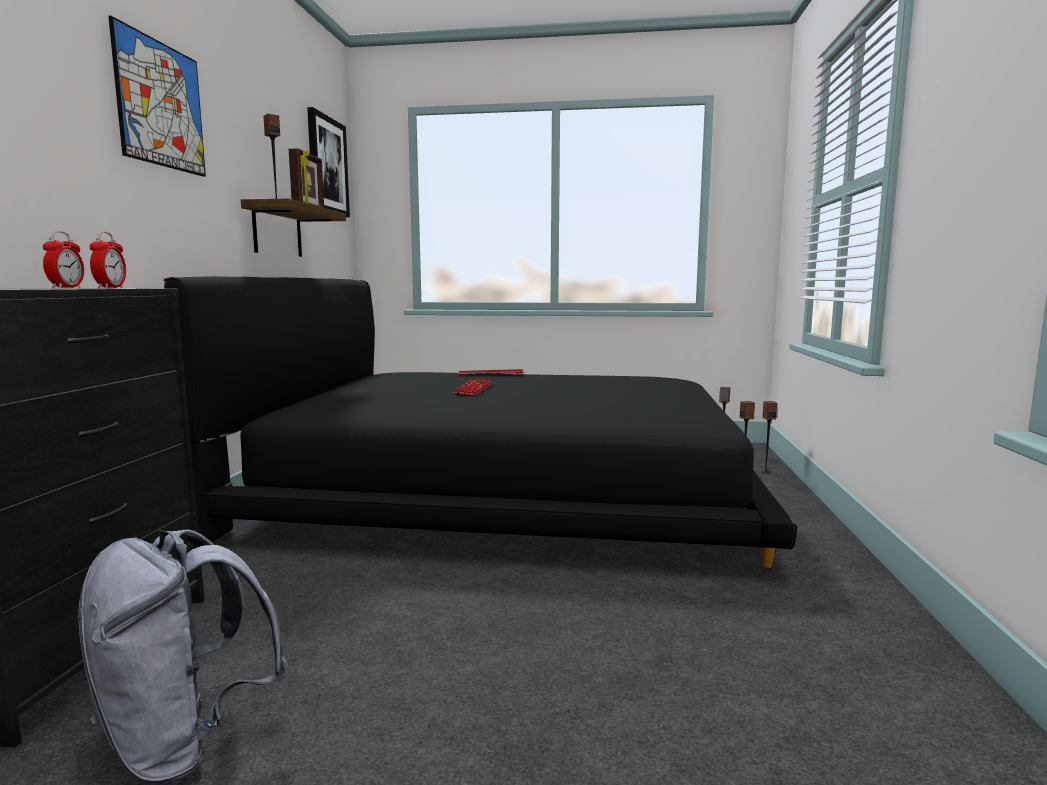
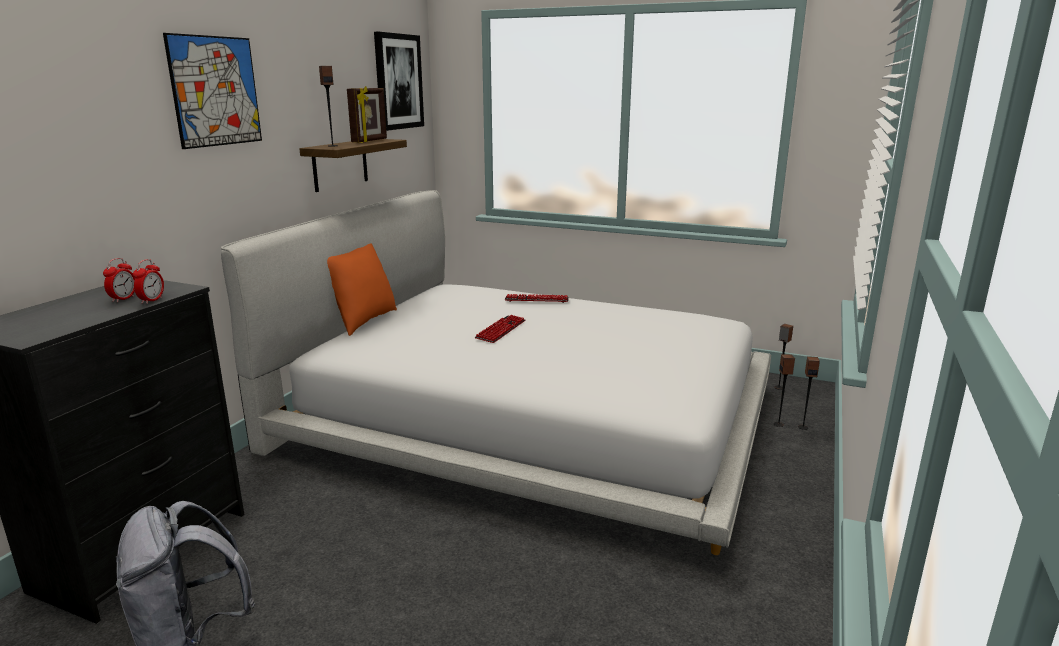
camera: 15 degrees right, 10 degrees up
(312, 394) = (362, 321): none -> orange pillow
(502, 488) = (528, 417): black bed -> white bed

